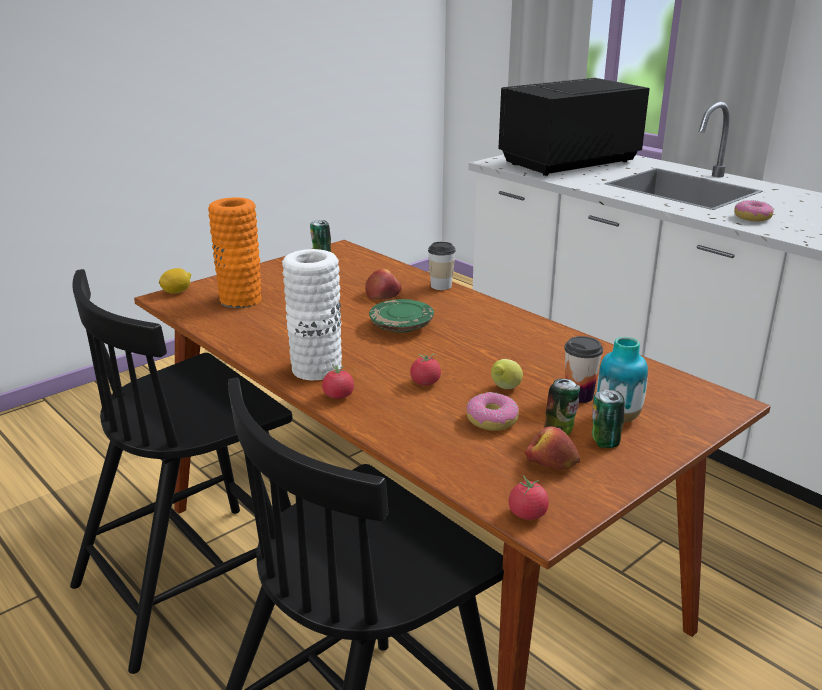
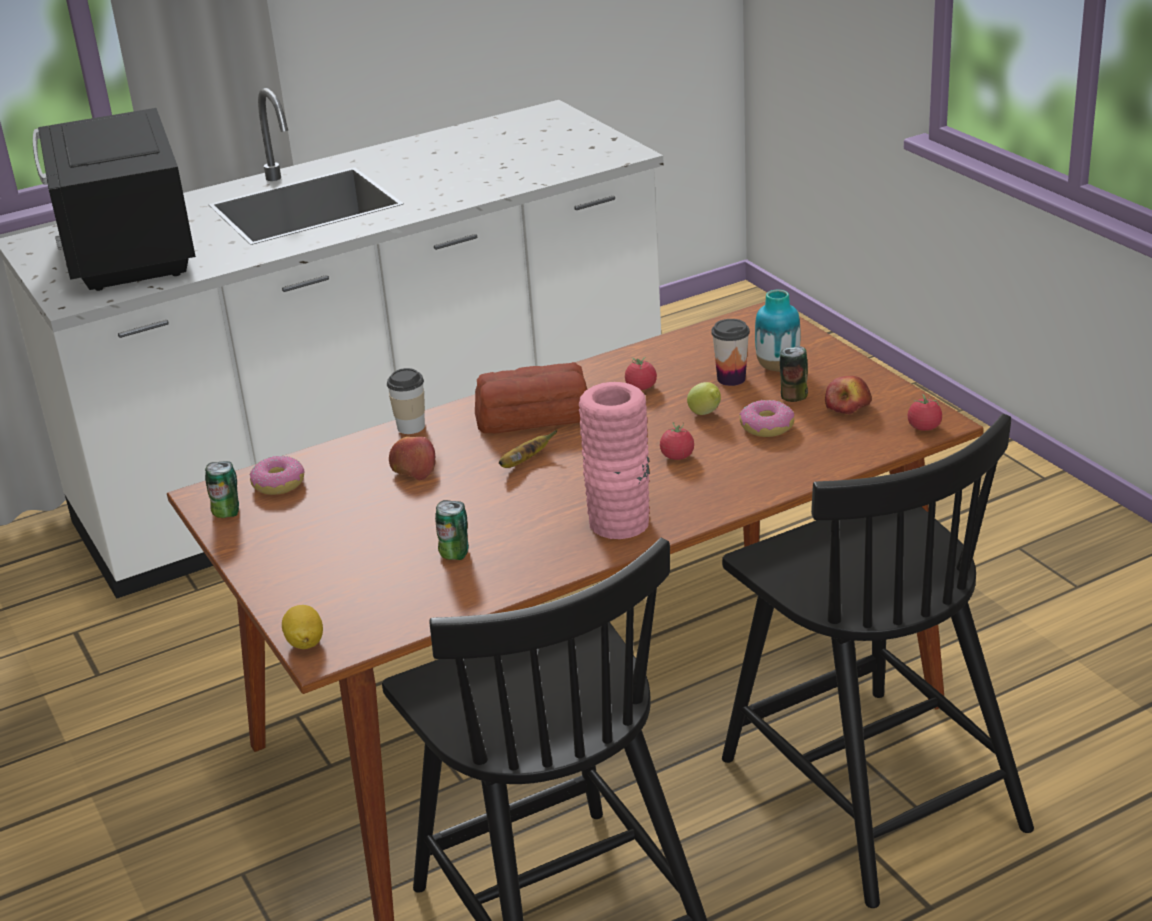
camera: 75 degrees left, 5 degrees up
(240, 299) = (370, 582): orange vase -> none
(316, 368) = (619, 522): white vase -> pink vase
(338, 396) = (692, 509): tomato -> tomato (641, 387)
(401, 326) = (524, 461): green plate -> banana
(474, 321) = (532, 414): none -> bread
(604, 442) = (818, 379): can -> can (454, 554)
(752, 217) = (446, 191): donut -> donut (279, 484)

